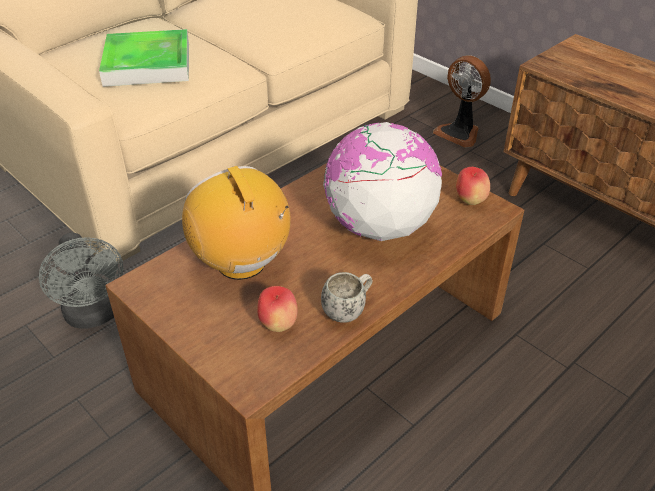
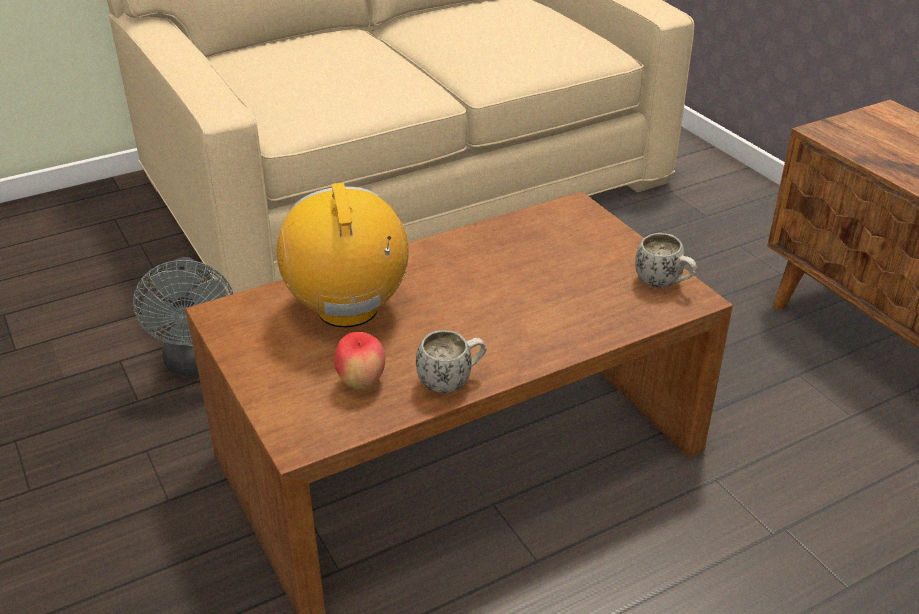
camera: 15 degrees right, 5 degrees down
(147, 64) = (325, 77): tray -> none
(379, 227) = (532, 296): globe -> none
(459, 133) = (733, 222): fan -> none
(470, 201) = (664, 284): apple -> white mug

